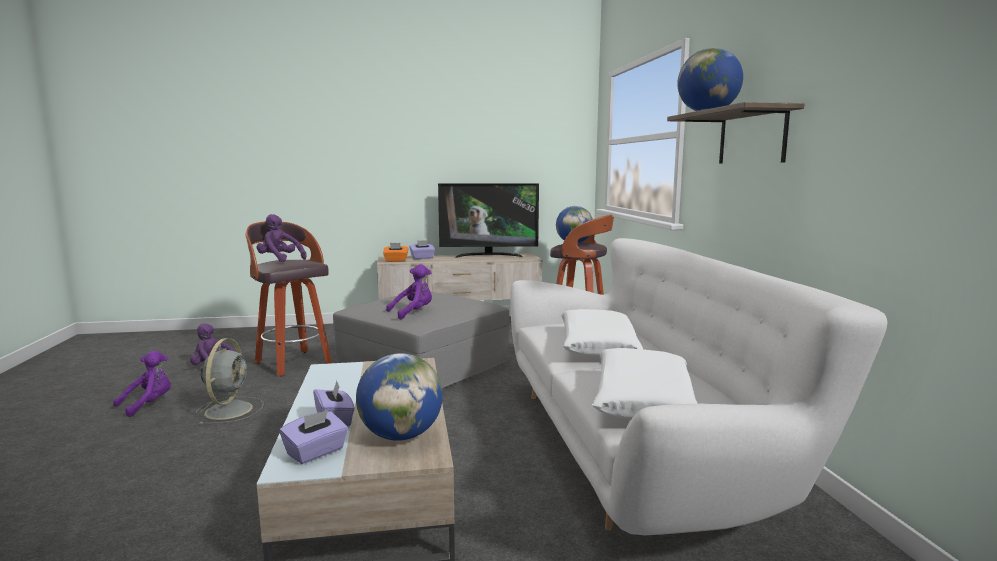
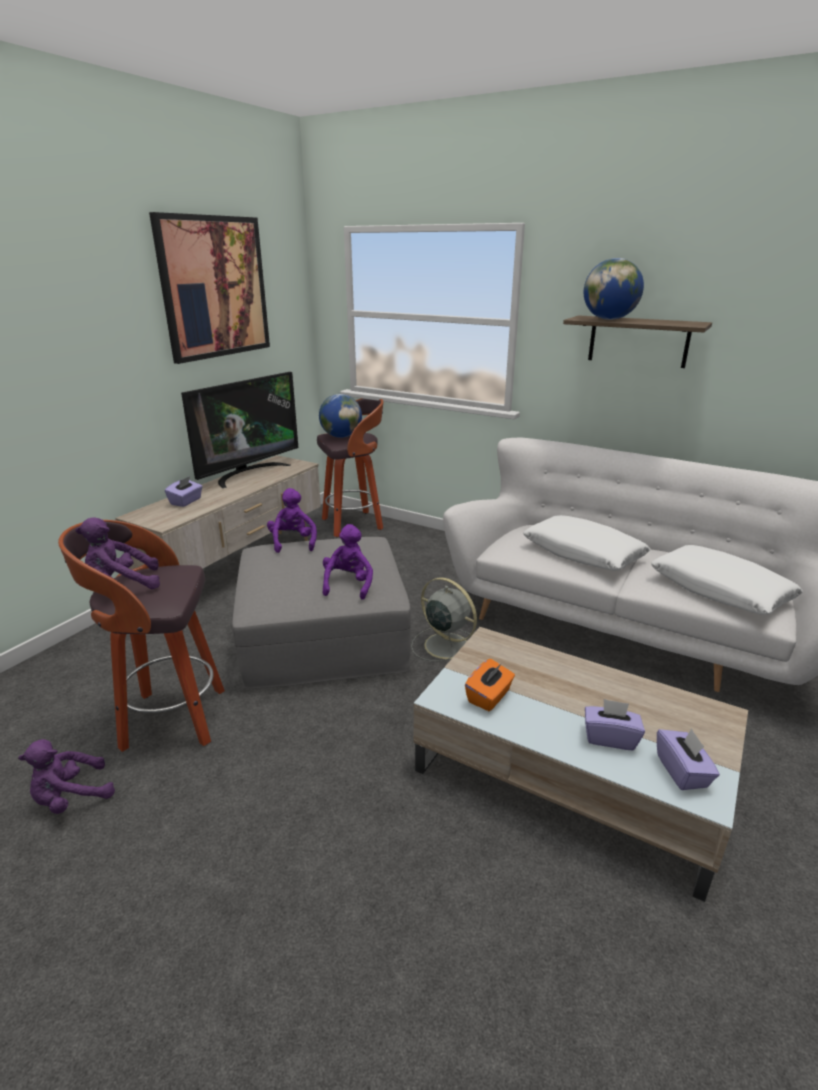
camera: 50 degrees left, 15 degrees up
(148, 404) = (131, 908): purple plush toy -> purple plush toy (293, 542)
(229, 409) = (265, 822): grey fan -> grey fan (445, 645)
(396, 261) = (170, 518): orange tissue box -> orange tissue box (489, 697)
(400, 435) = (671, 713): globe -> none
(491, 119) = (214, 287): none -> picture

